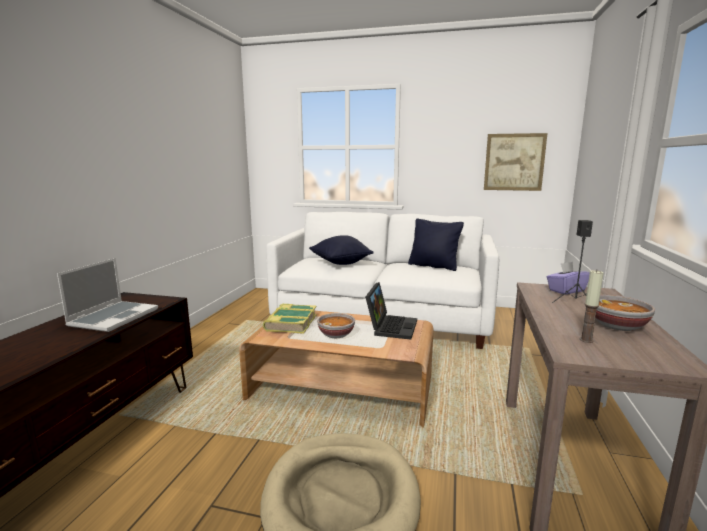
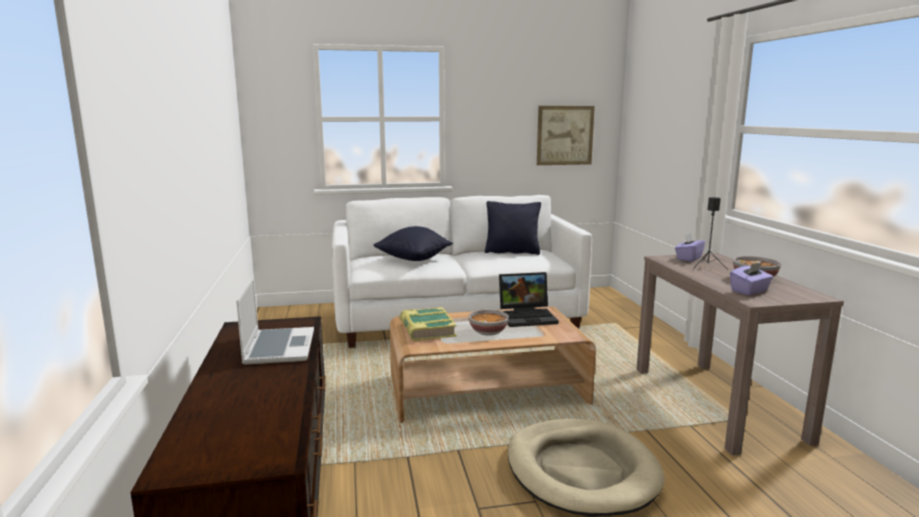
camera: 25 degrees left, 0 degrees up
(390, 327) = (528, 316): laptop -> laptop turned 90 degrees clockwise
(586, 340) = (749, 291): candle -> purple tissue box

